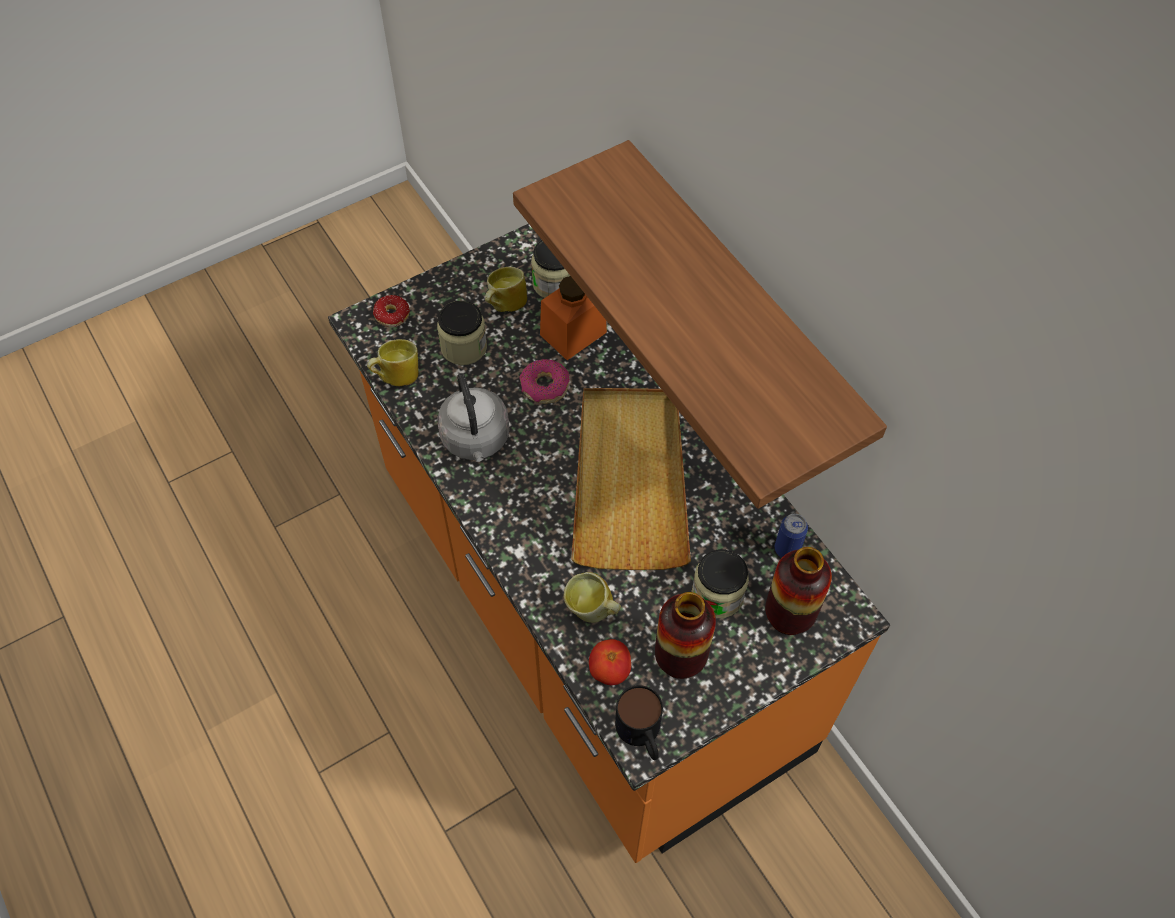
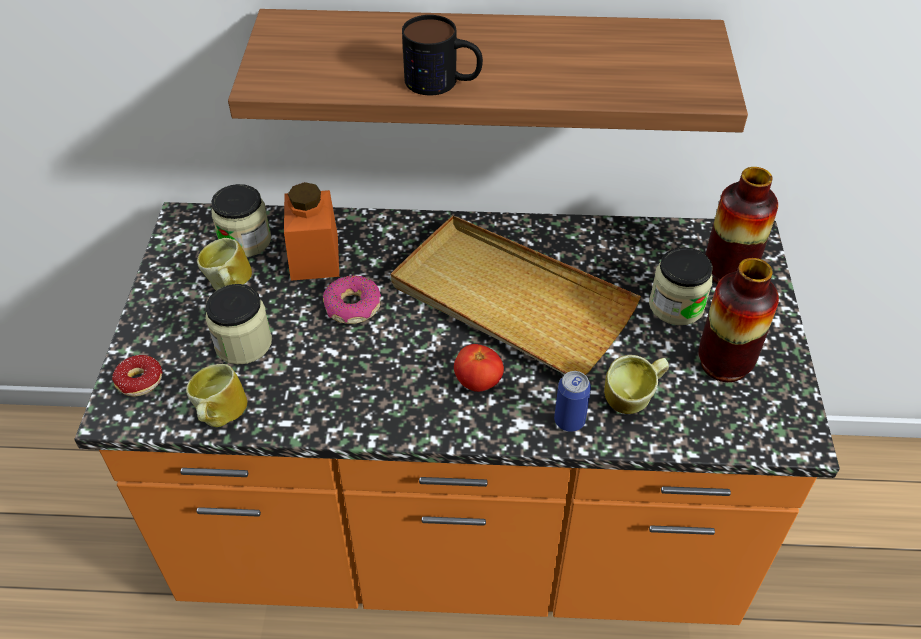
camera: 55 degrees left, 10 degrees down
(476, 440) = (363, 391): grey kettle -> none
(609, 670) = (704, 422): tomato -> tomato (478, 382)
(642, 734) = (788, 433): mug -> mug (443, 82)
(787, 549) = (662, 240): can -> can (569, 421)

